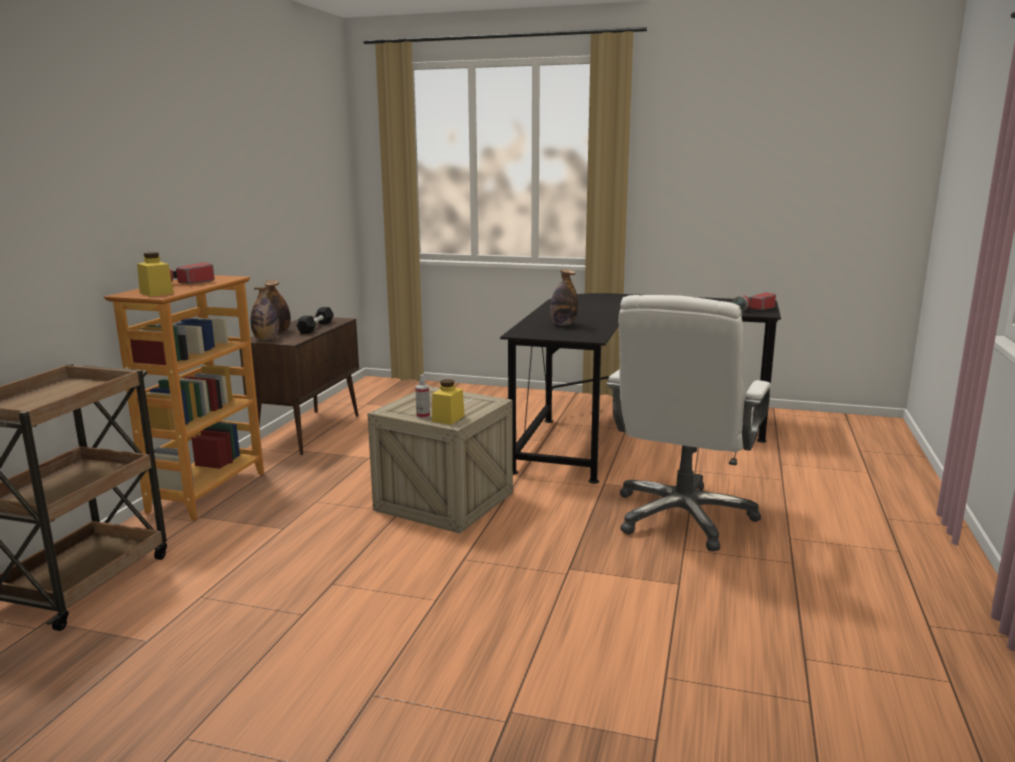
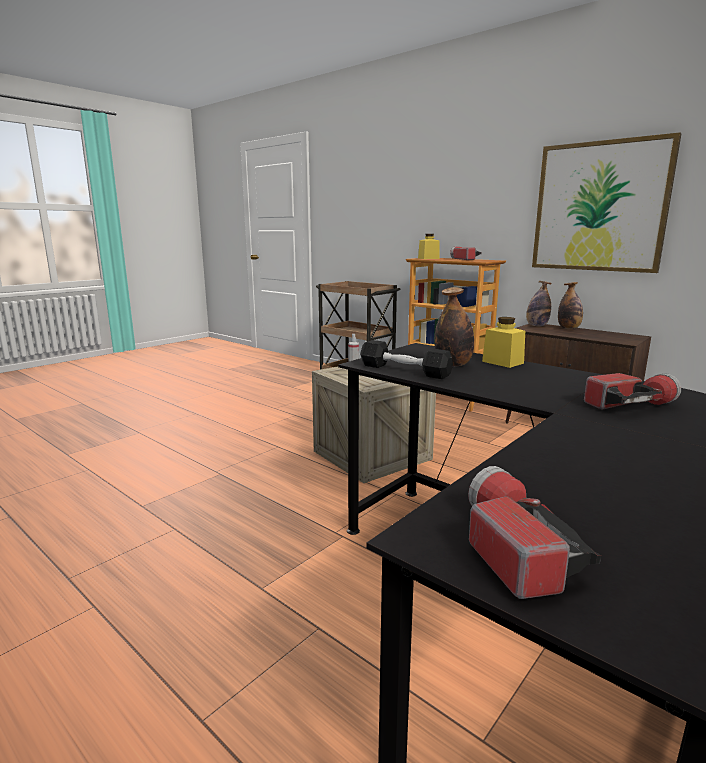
camera: 115 degrees right, 0 degrees up
(253, 200) = (599, 207): none -> picture
(316, 327) = (584, 335): black dumbbell -> black dumbbell (404, 370)
(448, 418) = (339, 371): yellow jar -> yellow jar (502, 362)
(596, 303) = (630, 405): none -> flashlight
(682, 517) = (221, 554): white office chair -> none

